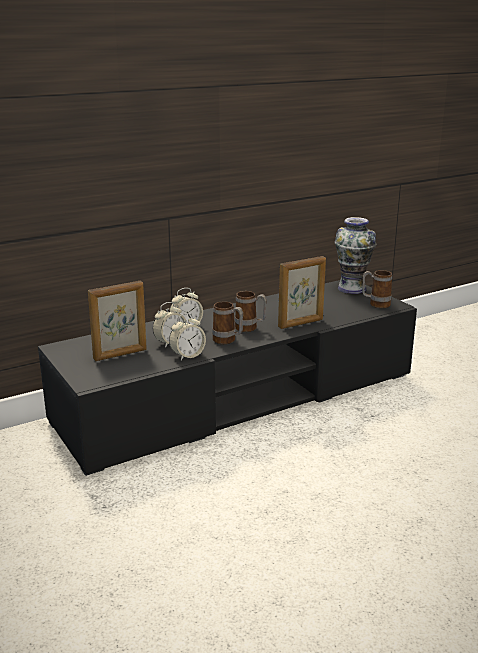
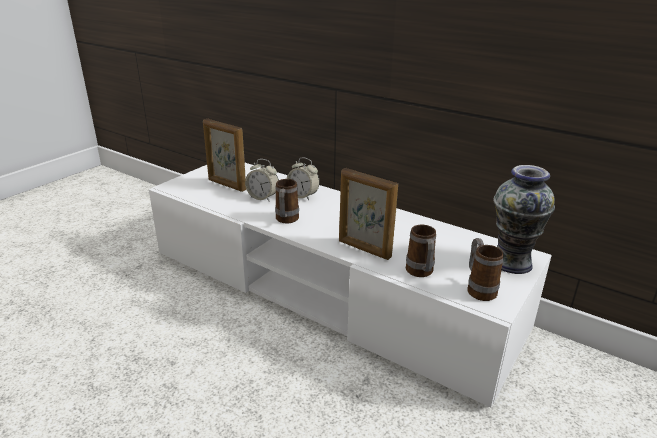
camera: 65 degrees right, 5 degrees up
(187, 355) = (241, 210): alarm clock -> none
(239, 398) = (327, 290): black tv stand -> white tv stand
(250, 328) = (325, 225): mug -> mug (420, 273)

